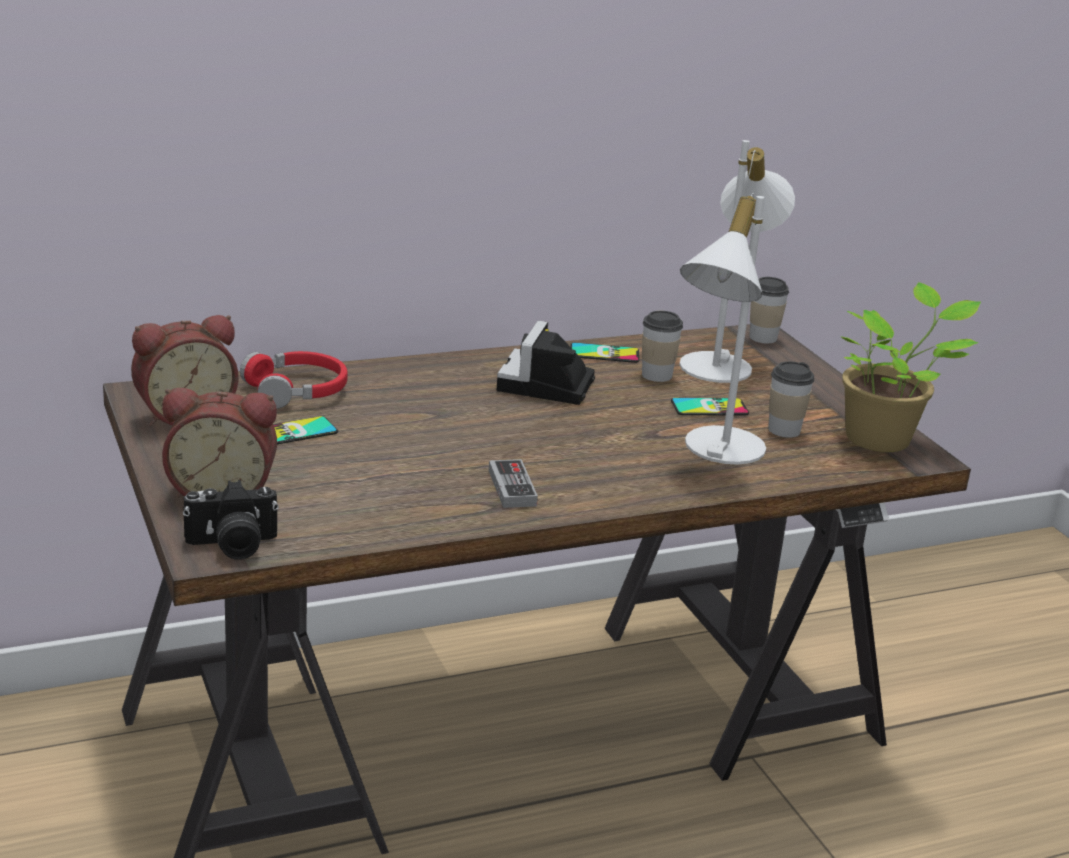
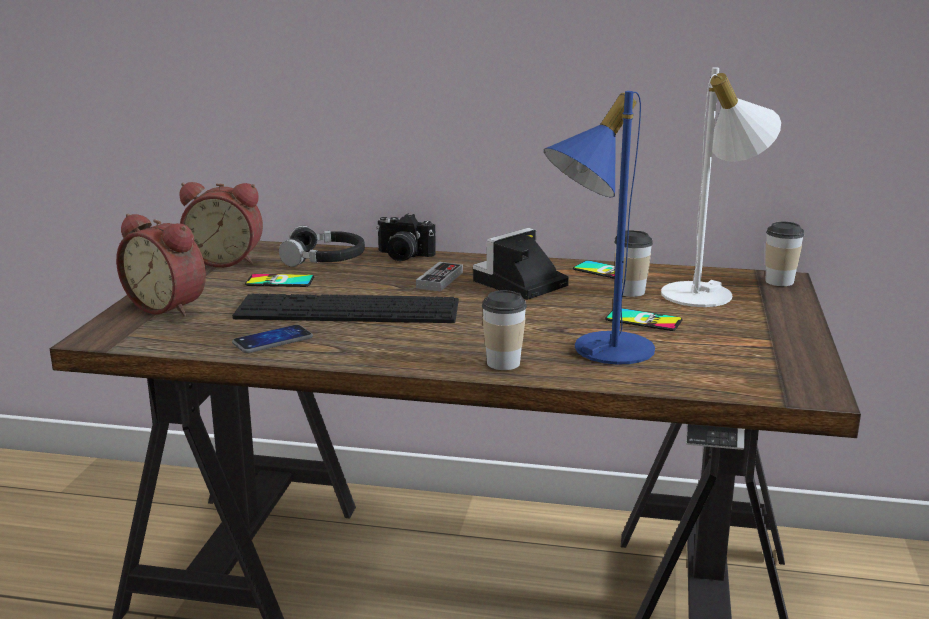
camera: 35 degrees right, 5 degrees down
(232, 546) = (119, 336): camera -> camera (403, 256)
(297, 390) = (324, 259): red headphones -> black headphones
(408, 511) = (272, 341): none -> phone
(425, 454) = (348, 309): none -> keyboard
(512, 488) = (377, 342): game controller -> game controller (439, 280)
(714, 450) = (598, 349): white table lamp -> blue table lamp
(784, 430) = (692, 347): cup -> cup (503, 363)
(882, 439) = (790, 372): potted plant -> none

